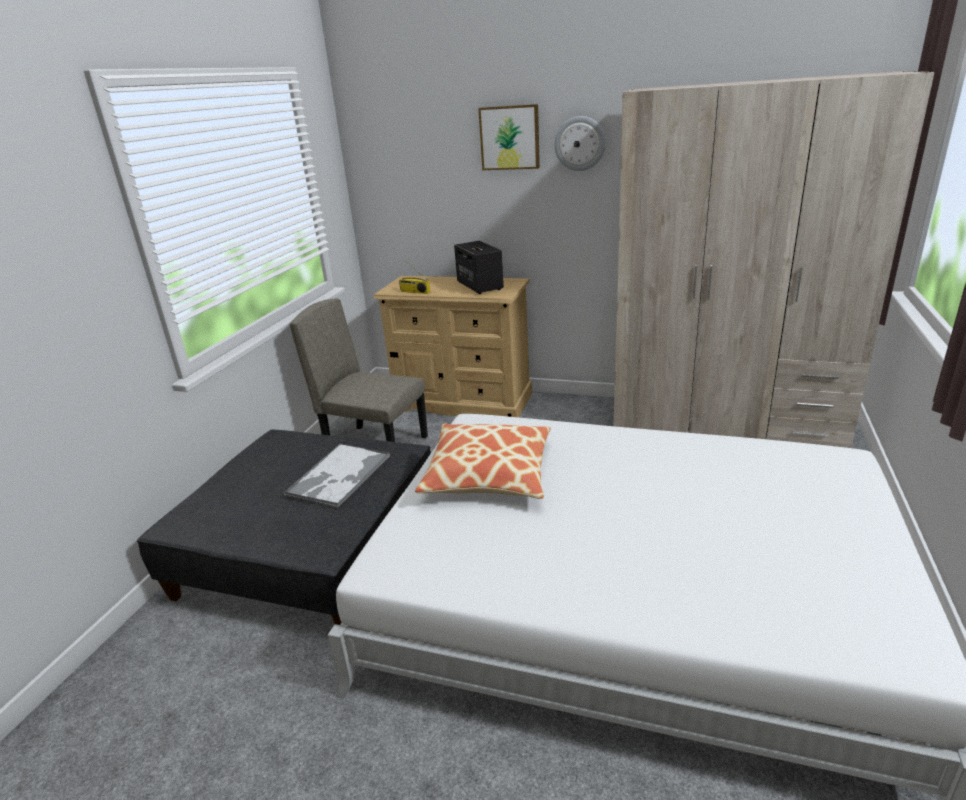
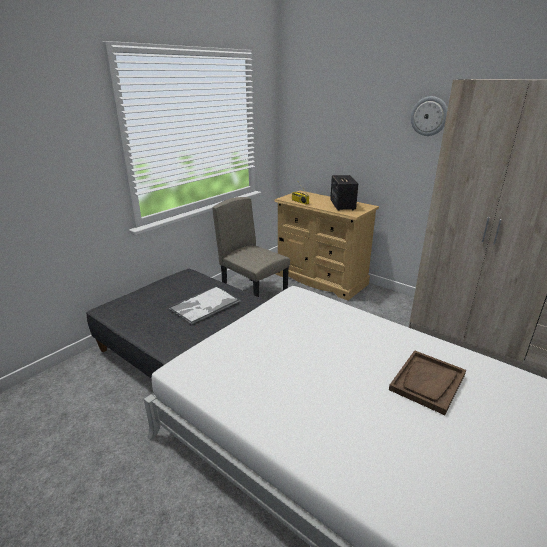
camera: 20 degrees right, 0 degrees up
(489, 473) = (283, 329): pillow -> none
(510, 137) = (382, 107): picture -> none
(708, 486) = (427, 382): none -> brown tray

